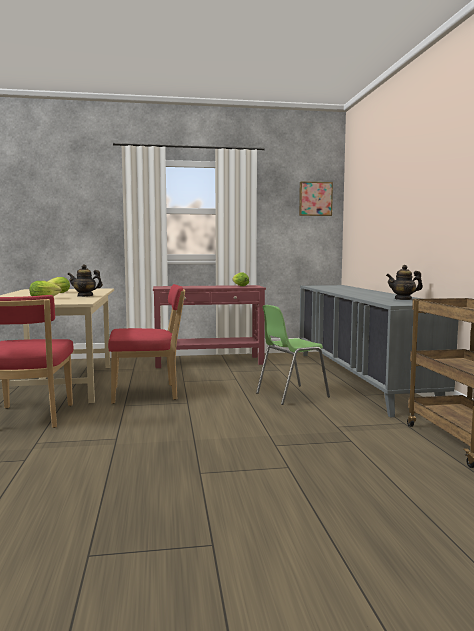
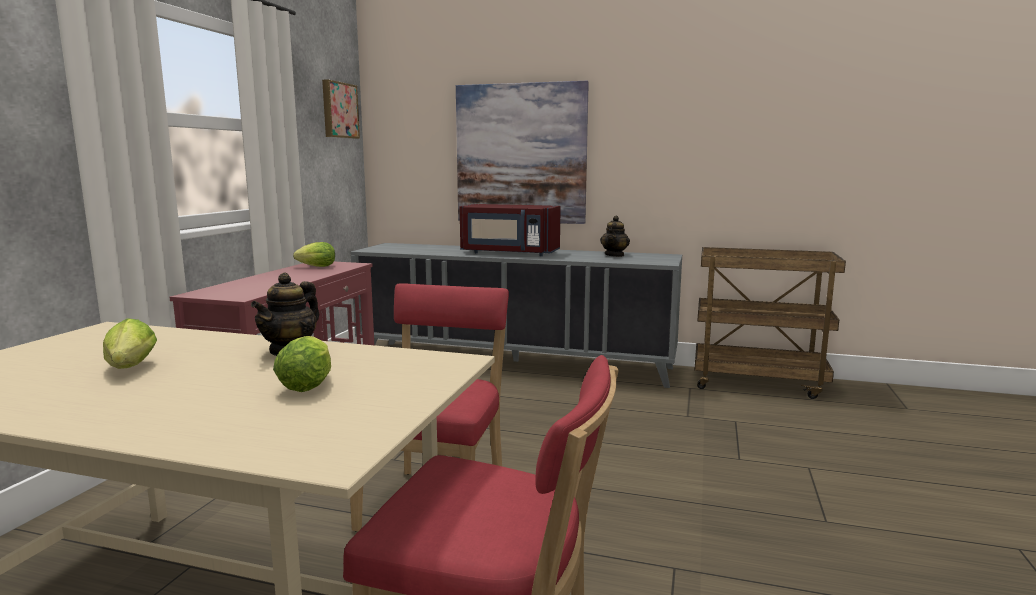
camera: 65 degrees left, 5 degrees up
(291, 395) = (550, 408): green chair -> none
(355, 292) = (509, 253): none -> red microwave
(390, 218) = (521, 154): none -> picture

